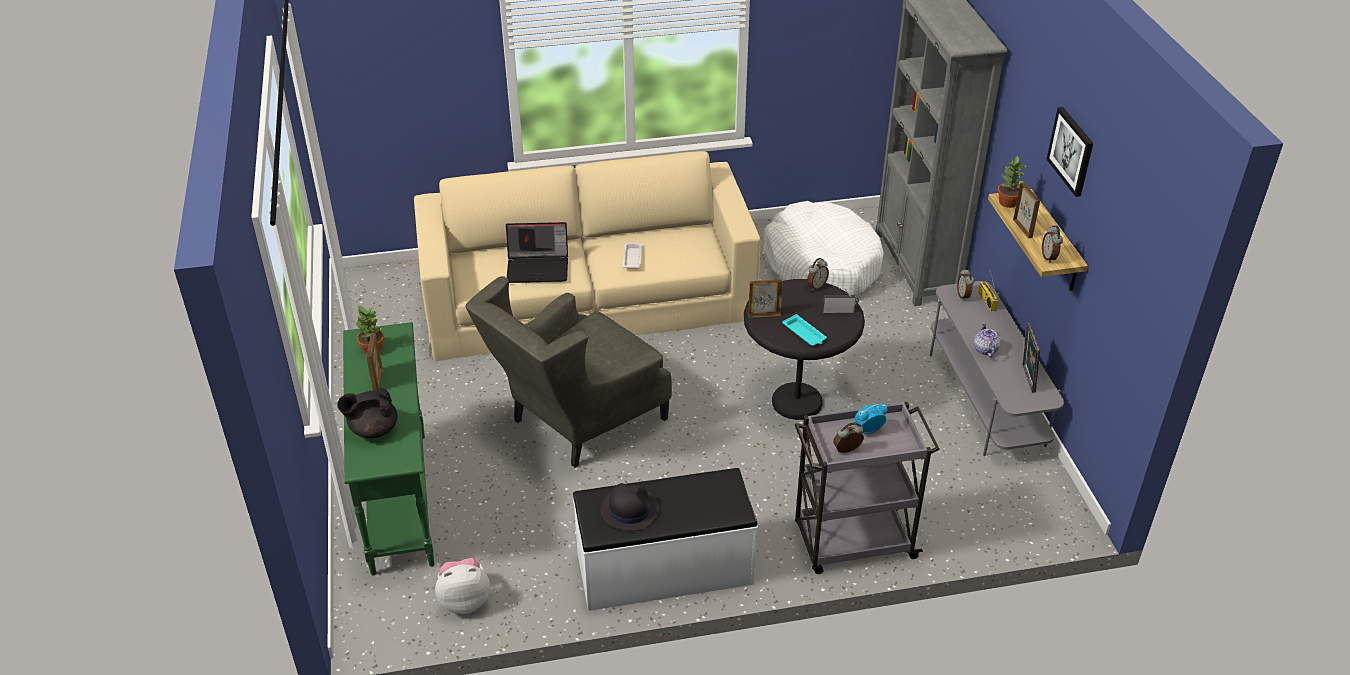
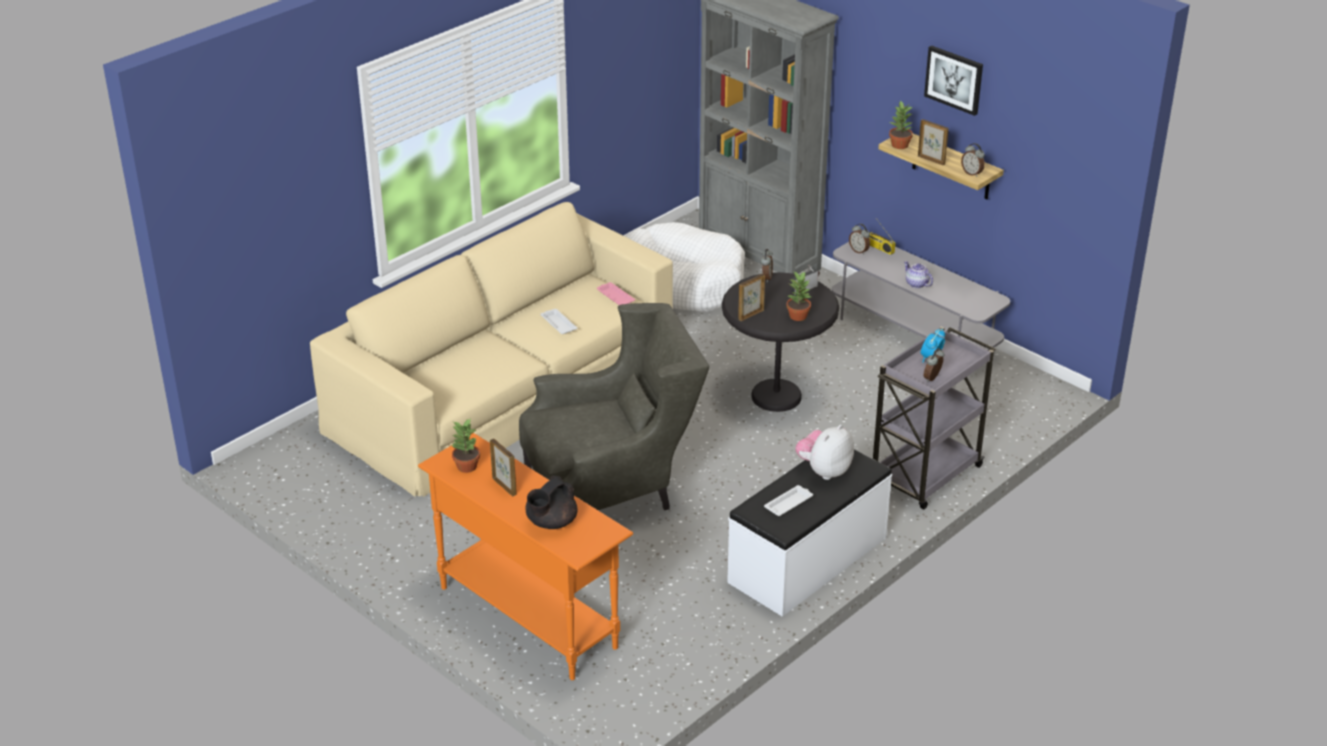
camera: 35 degrees left, 5 degrees down
(400, 501) = (528, 616): green console table -> orange console table
(464, 600) = (674, 658): plush toy -> plush toy (824, 471)
(538, 267) = (482, 364): laptop -> none
(576, 423) = (612, 489): grey armchair -> grey armchair turned 120 degrees counterclockwise
(629, 509) = (789, 503): black hat -> white tray
(704, 252) = (615, 297): none -> pink tray
(804, 334) = (798, 316): turquoise tray -> potted plant
(1026, 378) = (966, 292): picture frame -> none

